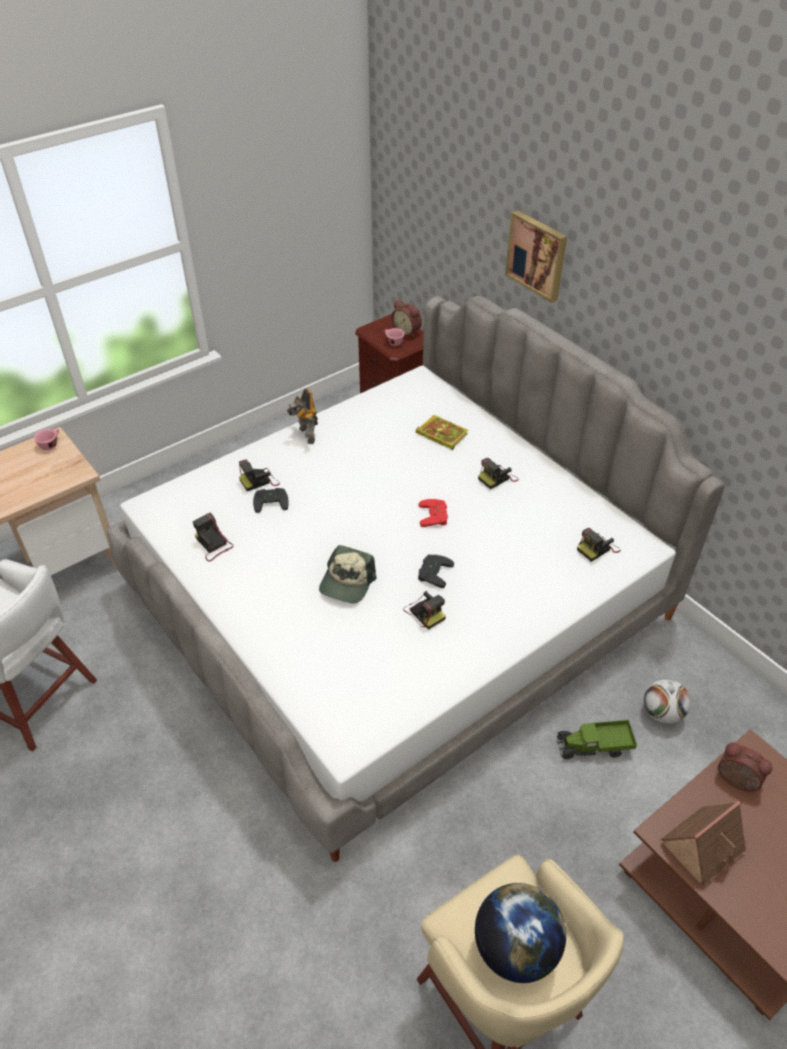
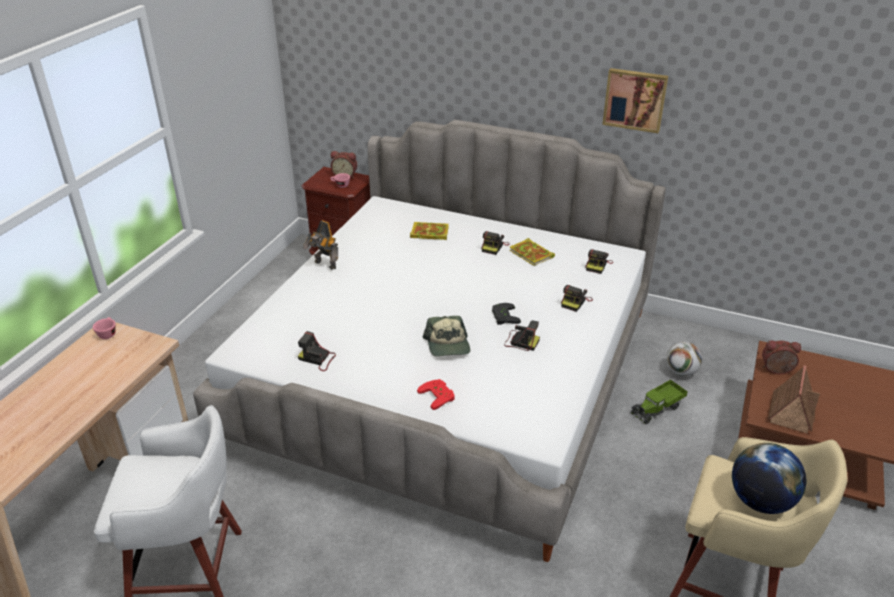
camera: 30 degrees left, 10 degrees down
(259, 481) = (315, 305): camera -> camera (575, 302)
(271, 501) = (338, 315): black game controller -> none
(435, 515) = (472, 283): red game controller -> red game controller (439, 395)
(532, 504) = (532, 254): none -> book
(537, 255) = (467, 72): picture -> picture (635, 99)

